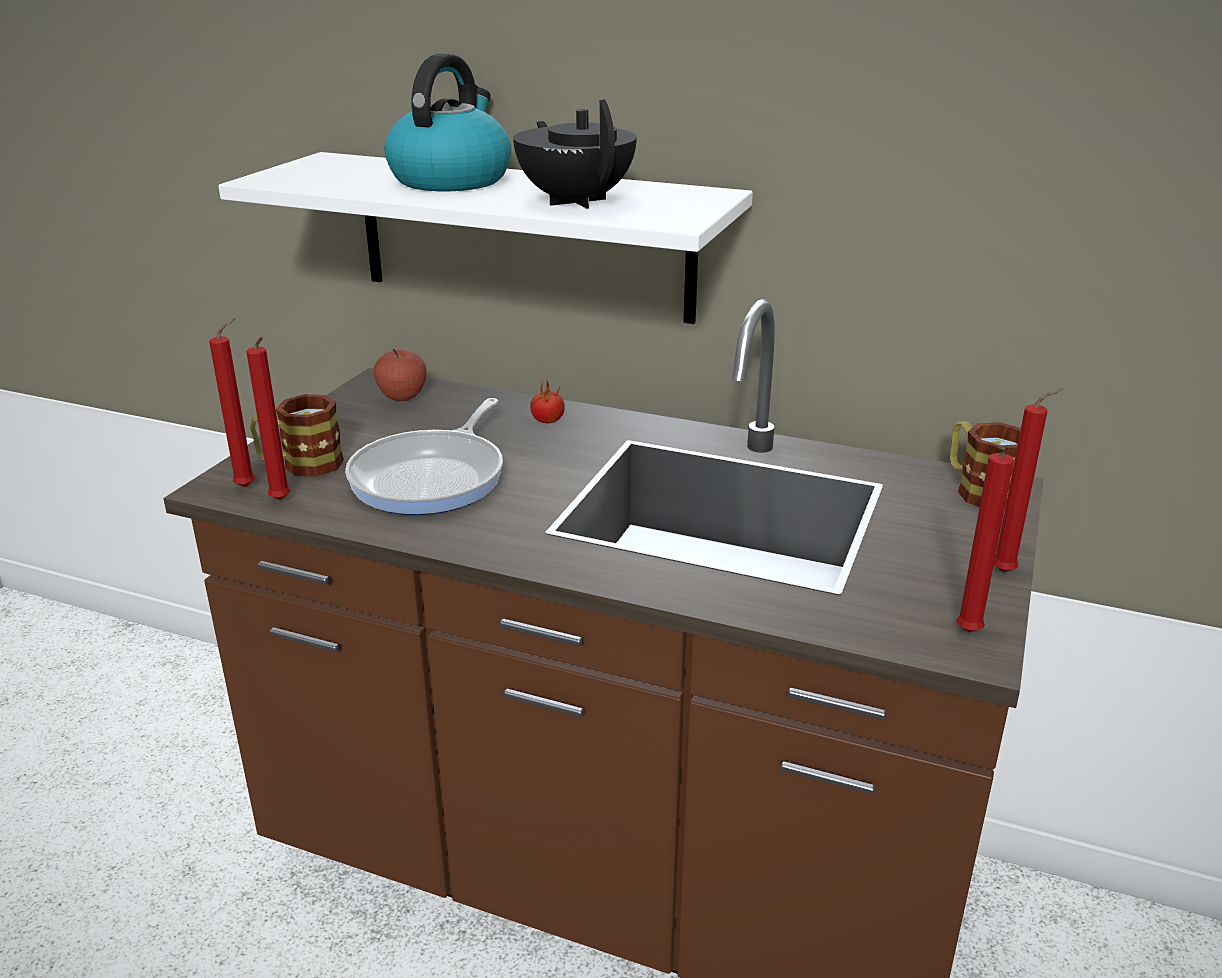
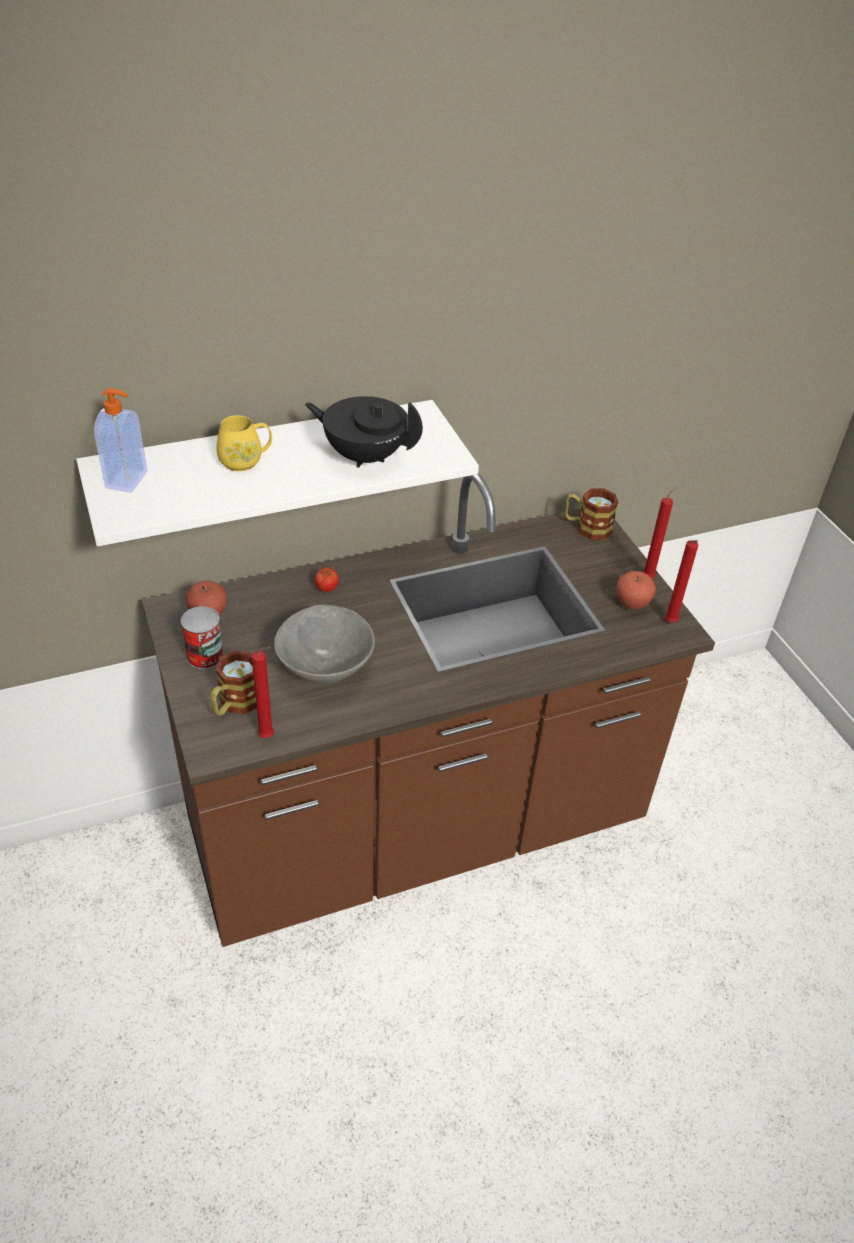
camera: 45 degrees left, 15 degrees up
(249, 486) = (230, 738): red candle -> none
(324, 167) = (128, 480): none -> soap dispenser
(344, 422) = (205, 656): none -> can
(433, 477) = (326, 668): frying pan -> grey bowl
(451, 179) = (246, 461): kettle -> yellow mug
(931, 586) = (632, 603): none -> apple

